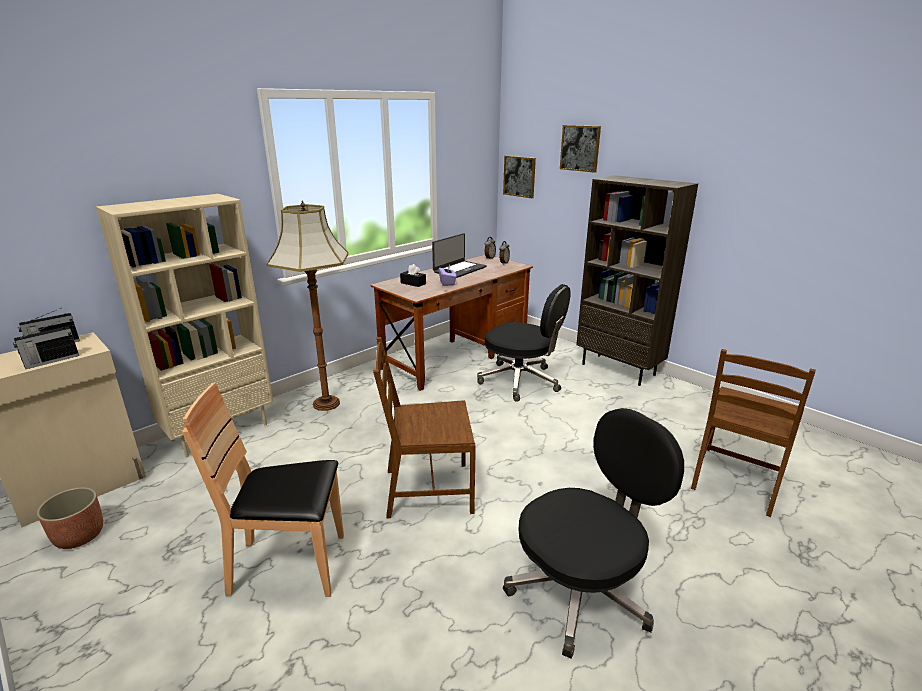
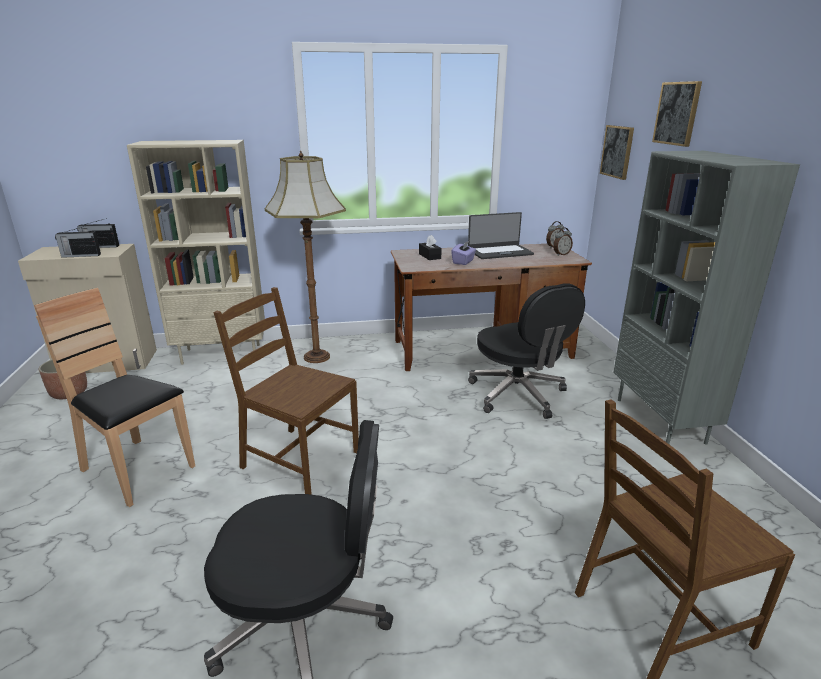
camera: 35 degrees right, 0 degrees up
(619, 369) = (661, 420): brown bookcase -> grey bookcase

